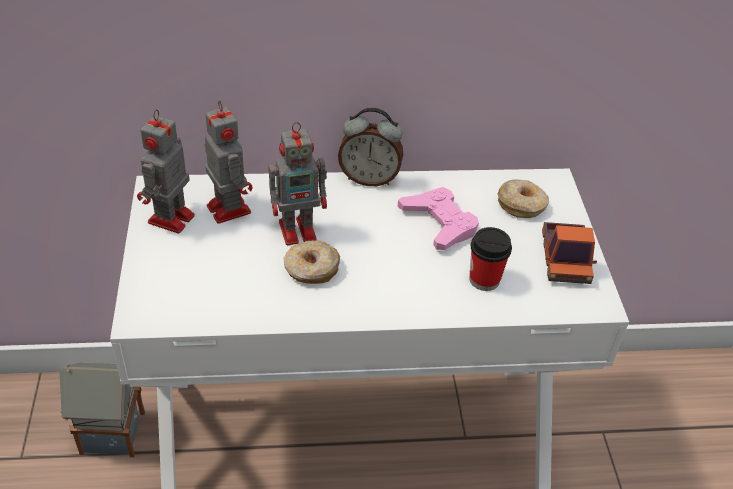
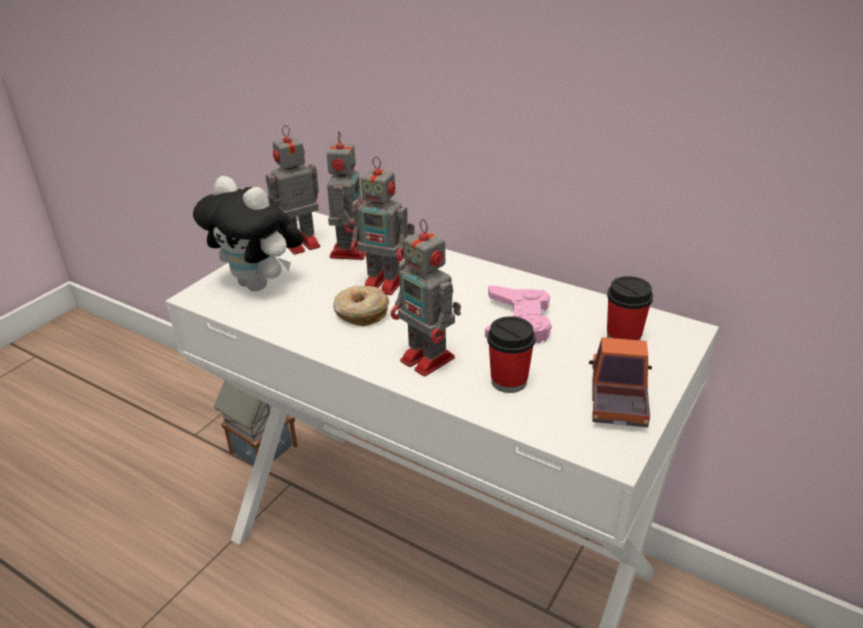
camera: 40 degrees right, 10 degrees down
(186, 280) = (260, 285): none -> plush toy
(369, 178) = (492, 268): alarm clock -> none
(411, 288) = (429, 360): none -> toy robot
(521, 205) = (623, 337): donut -> cup
(564, 260) = (617, 400): toy truck -> toy truck turned 150 degrees clockwise

